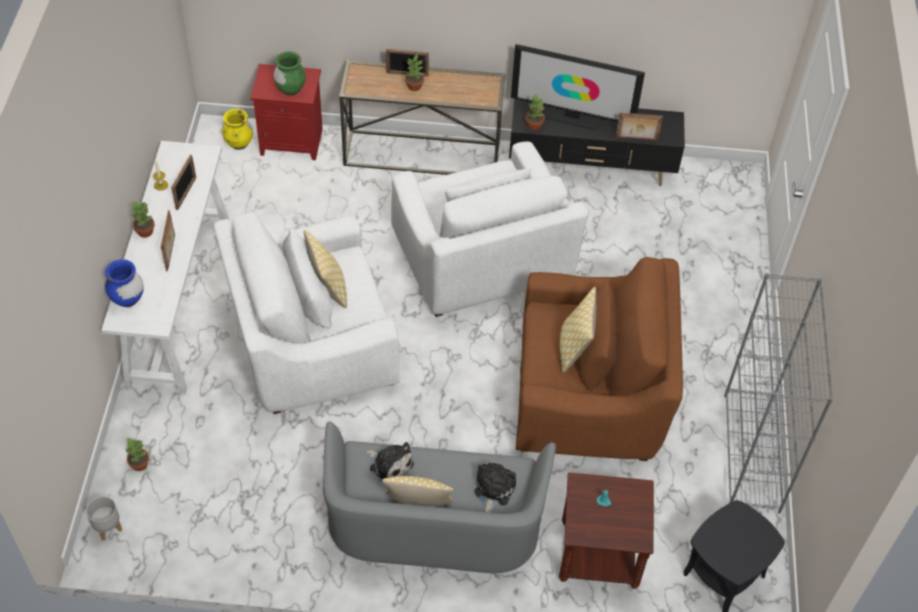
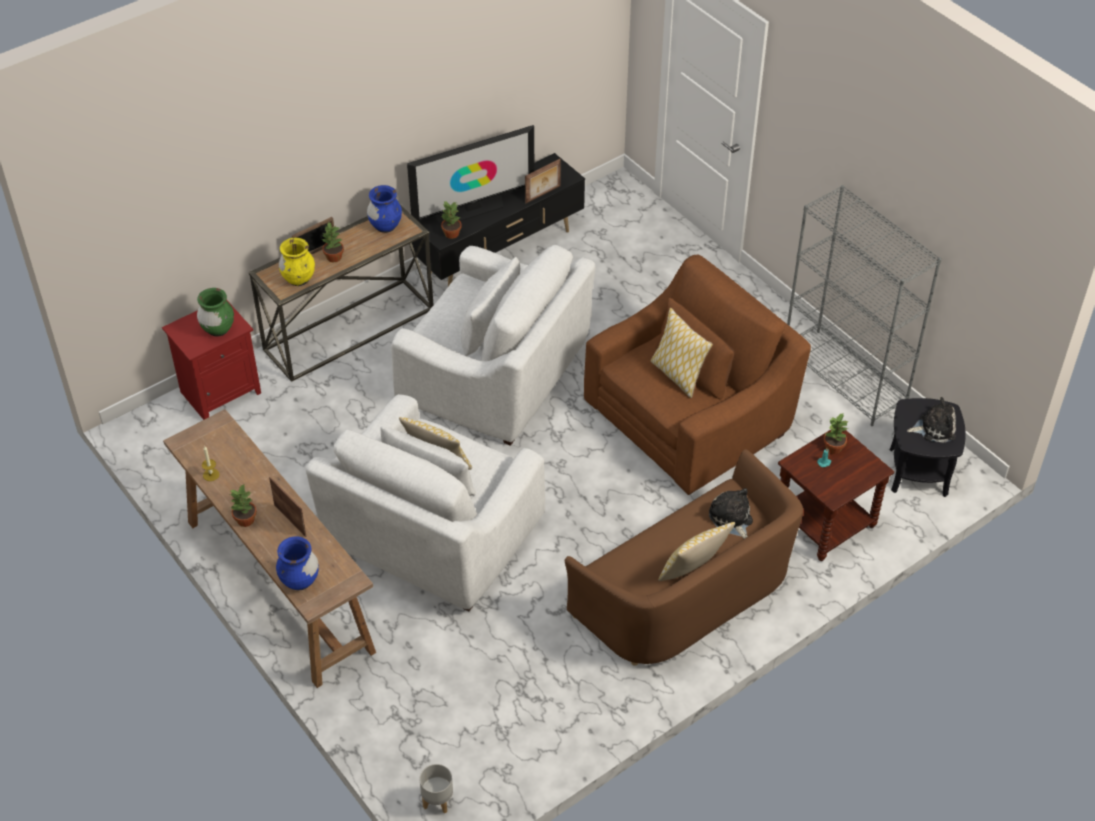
camera: 40 degrees left, 5 degrees down
(139, 464) = (403, 733): potted plant -> potted plant (833, 448)
(180, 300) = (278, 584): white console table -> brown console table
(186, 193) = (243, 466): picture frame -> none
(239, 143) = (173, 425): yellow vase -> yellow vase (299, 279)
(389, 464) = (637, 559): plush toy -> plush toy (934, 428)
(434, 523) = (687, 593): grey sofa -> brown sofa
(475, 86) = (385, 226): none -> blue vase

